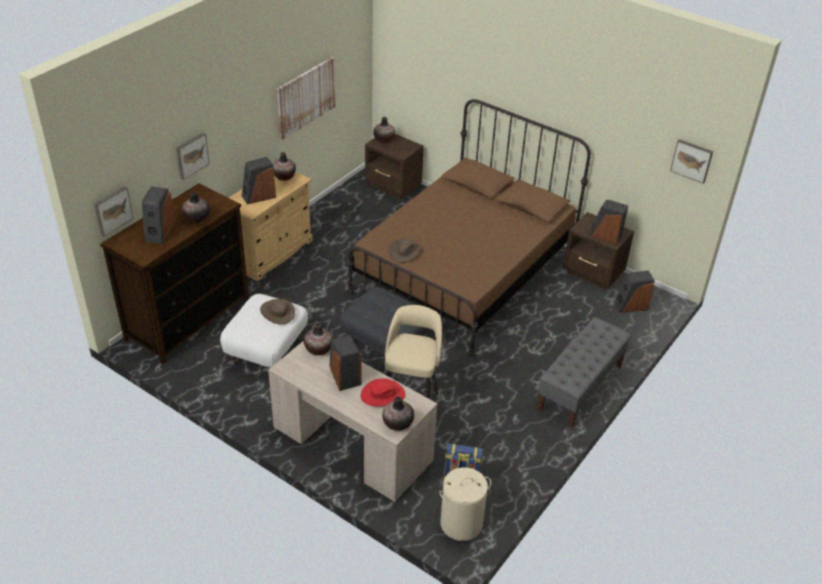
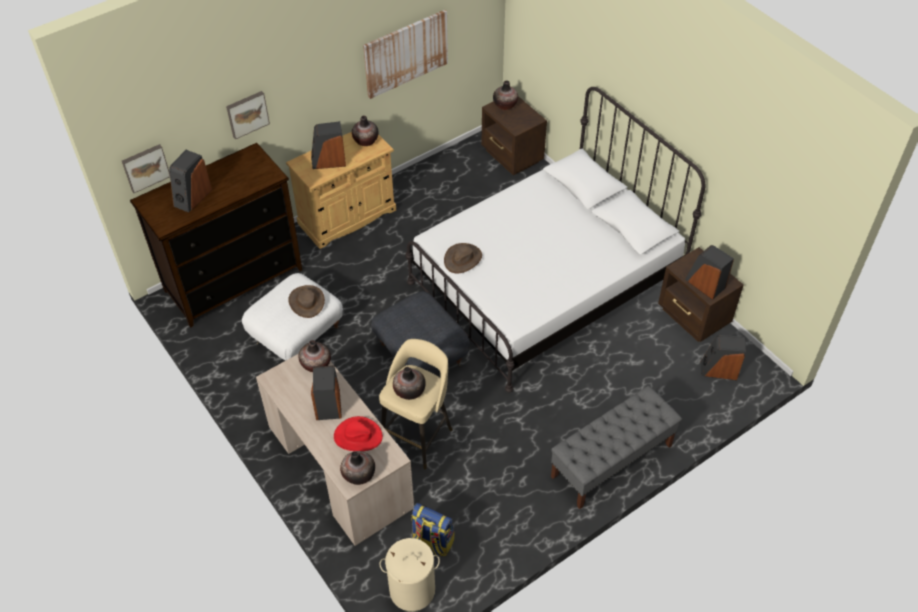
camera: 20 degrees right, 10 degrees up
(197, 218) = (236, 187): vase -> vase (409, 391)
(464, 271) = (545, 283): brown bed -> white bed
(692, 160) = (809, 229): picture -> none

